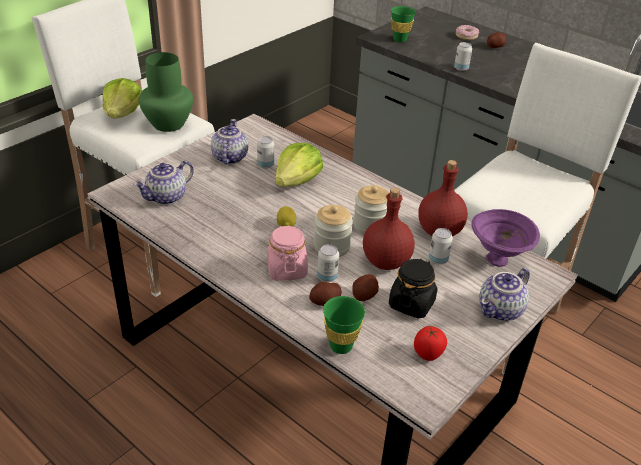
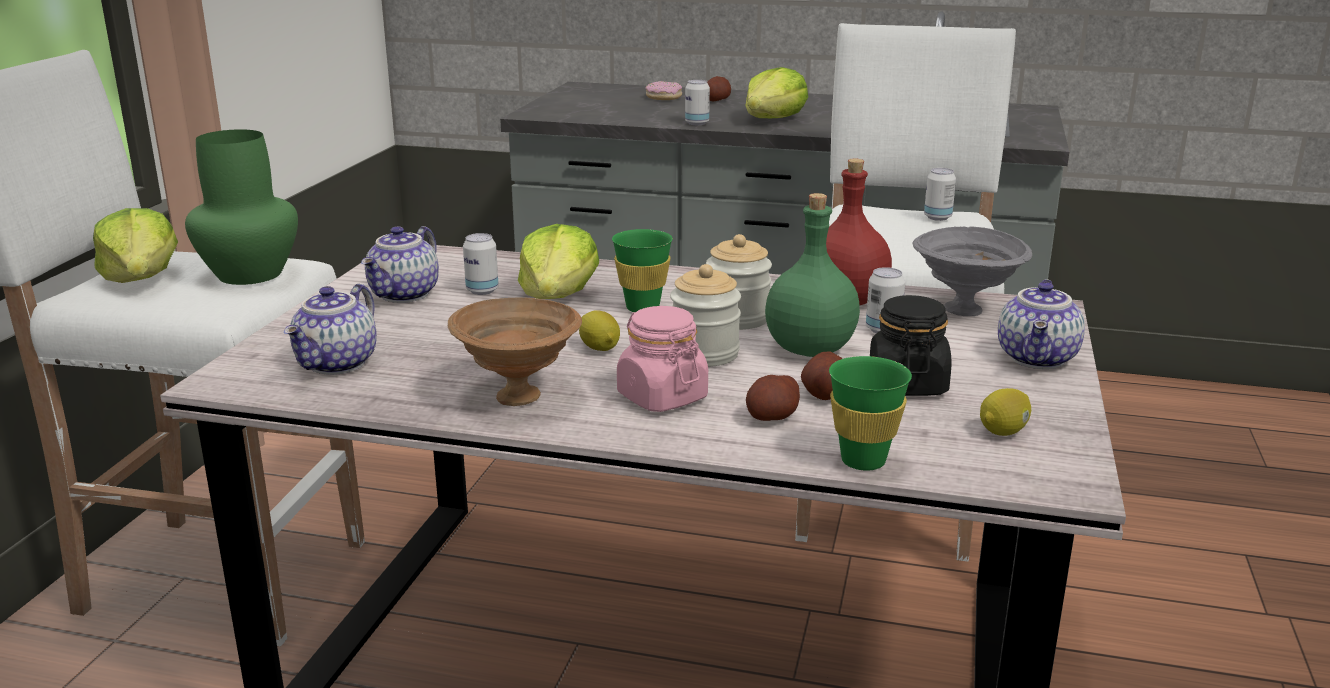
camera: 25 degrees left, 15 degrees down
(225, 245) = (518, 395): none -> brown bowl
(229, 157) = (405, 295): teapot -> teapot turned 135 degrees counterclockwise
(327, 277) = (740, 389): can -> can (937, 217)
(386, 261) = (809, 349): red bottle -> green bottle
(400, 39) = (571, 112): green cup -> green cup (642, 308)
(428, 354) = (1004, 431): tomato -> lemon
(498, 261) = (966, 311): purple bowl -> grey bowl
(510, 76) = (773, 119): none -> lettuce

